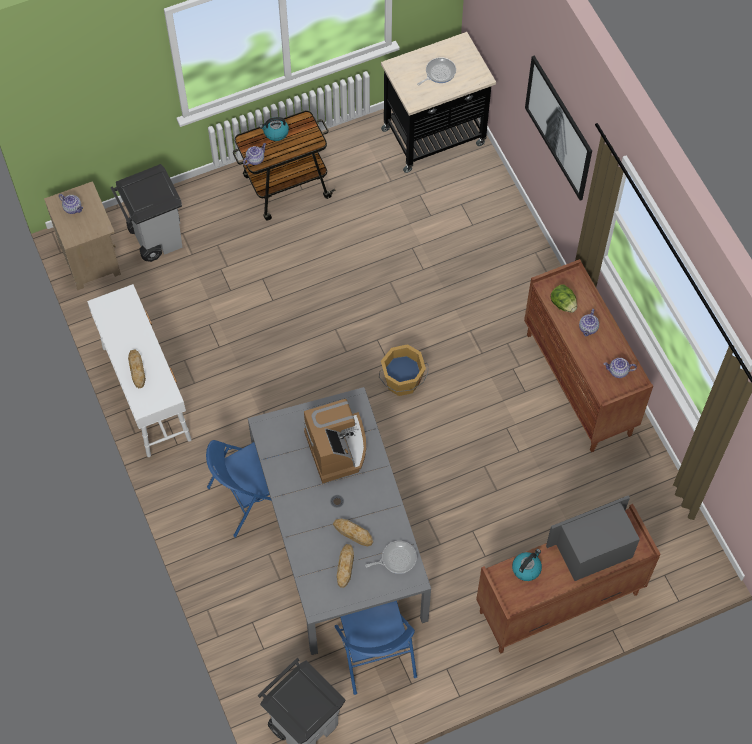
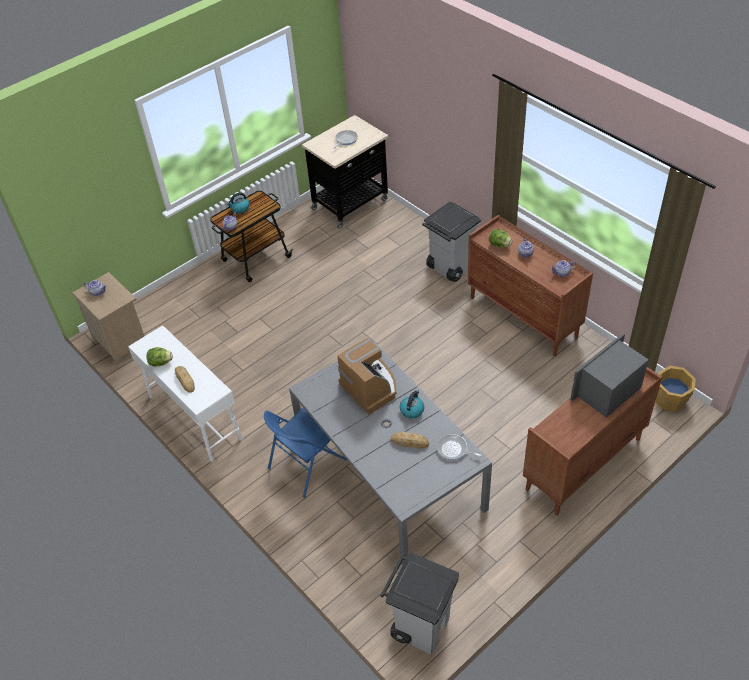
camera: 15 degrees left, 15 degrees down
(117, 336) = (160, 362): none -> lettuce
(155, 238) = (167, 315): grey trash can -> grey trash can (449, 268)
(345, 566) = (414, 468): bread -> none
(375, 652) = (455, 547): blue chair -> none
(396, 559) = (453, 449): frying pan -> frying pan turned 120 degrees counterclockwise
(402, 381) = (393, 352): orange bucket -> orange bucket (670, 400)
(526, 568) = (563, 420): kettle -> kettle (412, 410)
(558, 128) = (452, 125): picture -> none

